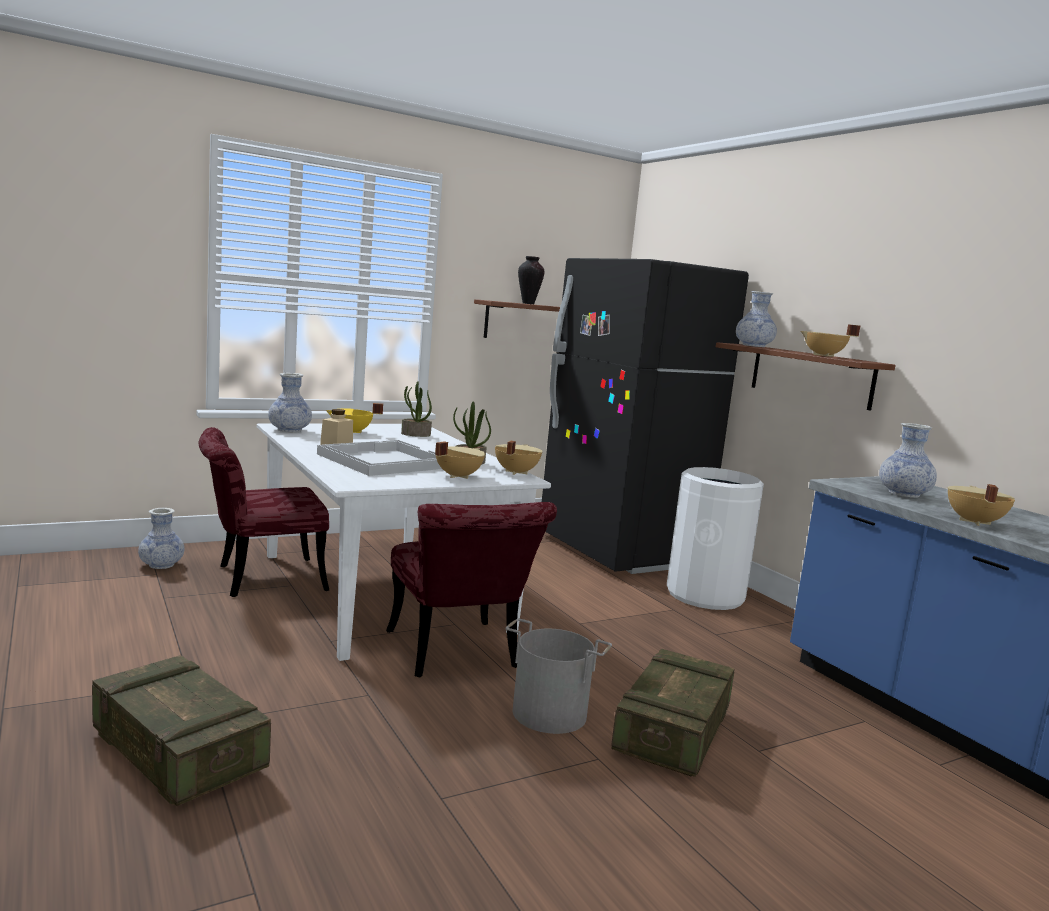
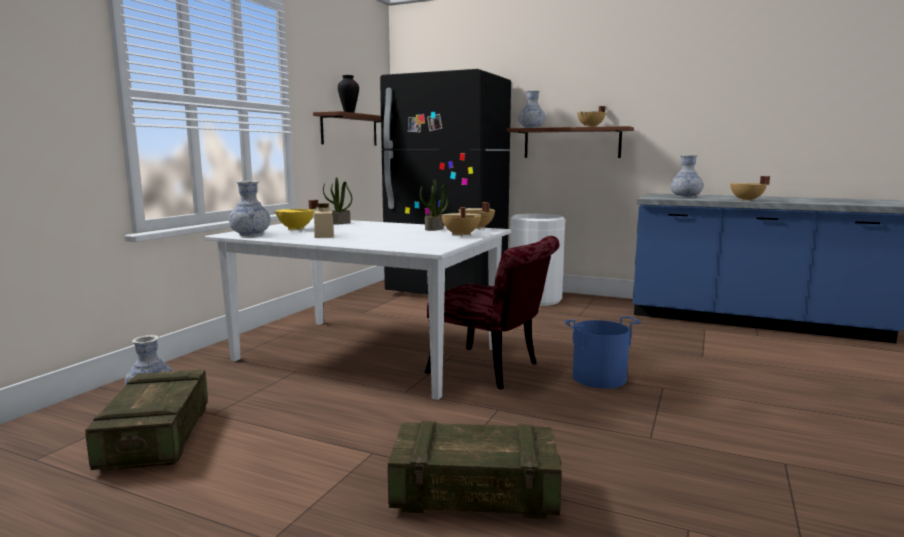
camera: 35 degrees left, 0 degrees up
(258, 579) = (261, 376): red chair -> none
(383, 461) = (389, 237): white tray -> none
(549, 714) = (599, 378): grey bucket -> blue bucket
(672, 733) = (661, 363): crate -> crate (156, 438)

